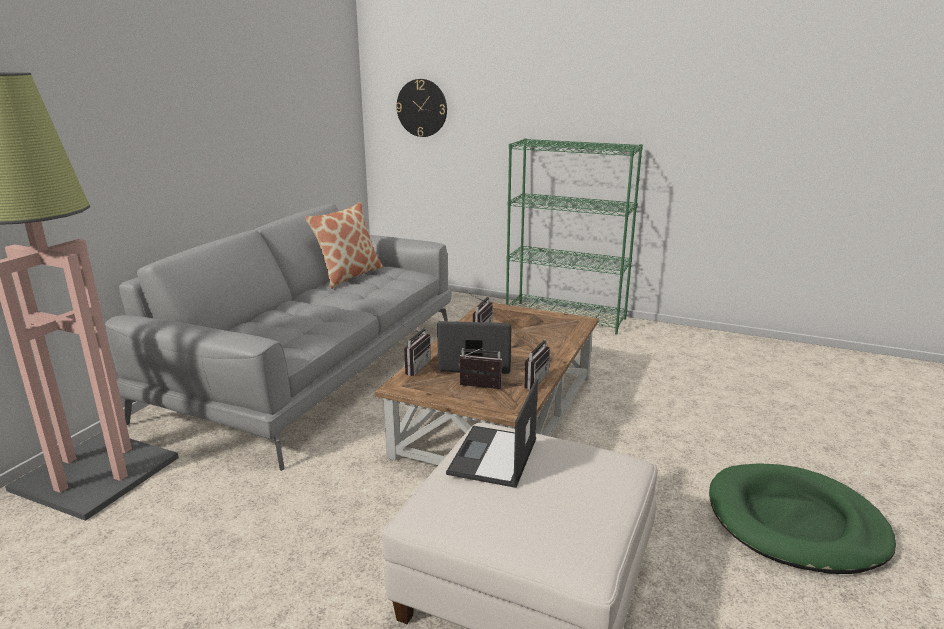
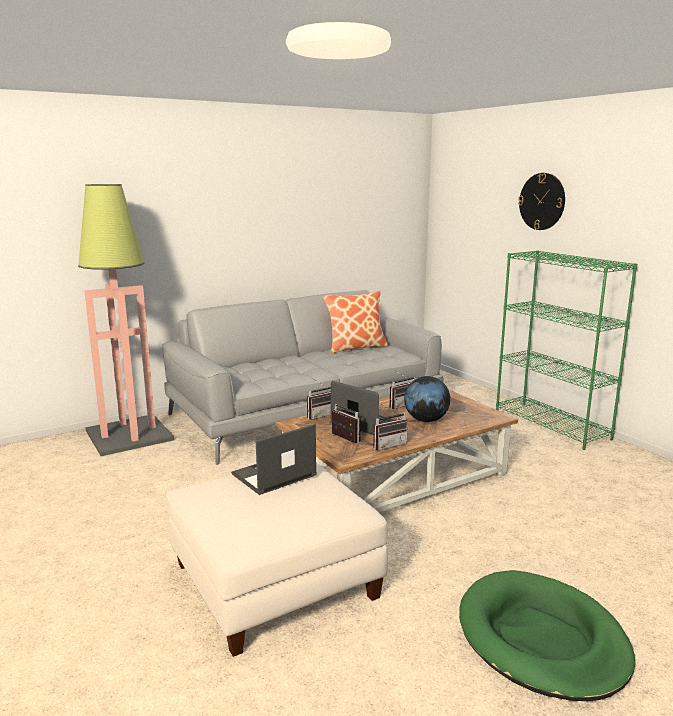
camera: 35 degrees right, 5 degrees down
(422, 108) = (466, 219): wall clock -> wall clock (542, 201)
(525, 342) = (426, 420): none -> globe

